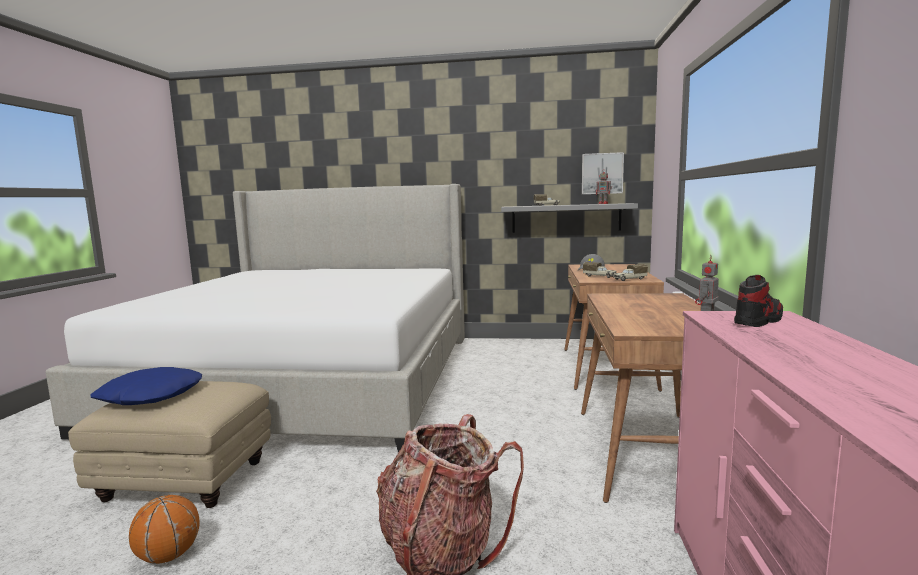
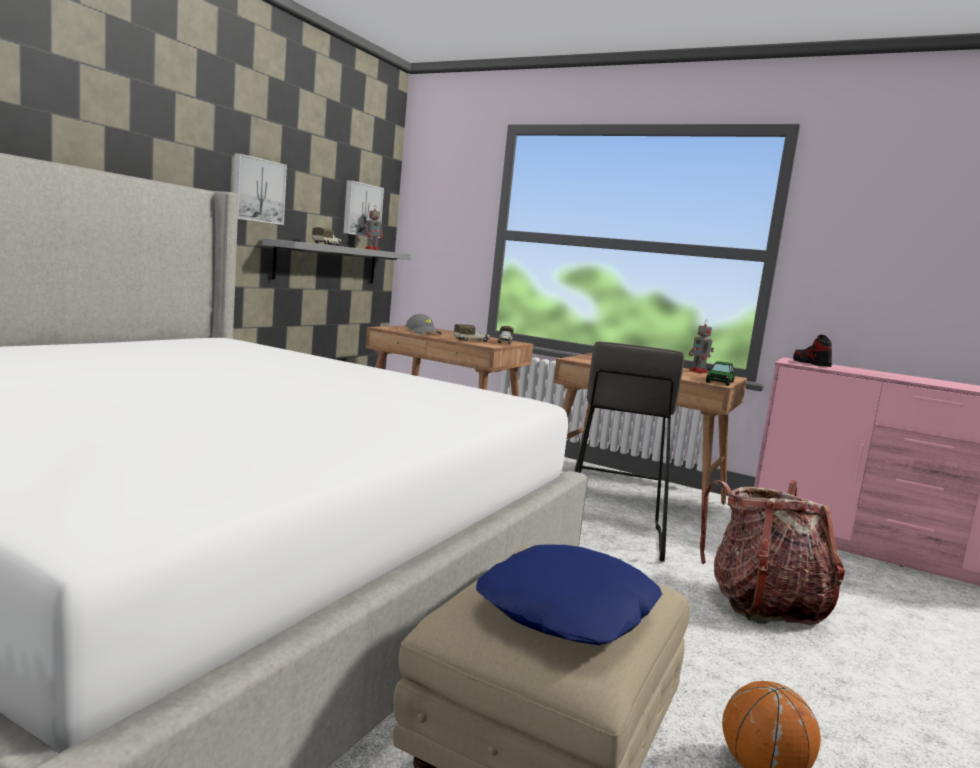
camera: 70 degrees left, 0 degrees up
(496, 177) = (257, 190): none -> picture
(515, 457) = (610, 535): none -> grey stool
(646, 330) = (719, 382): none -> toy car

